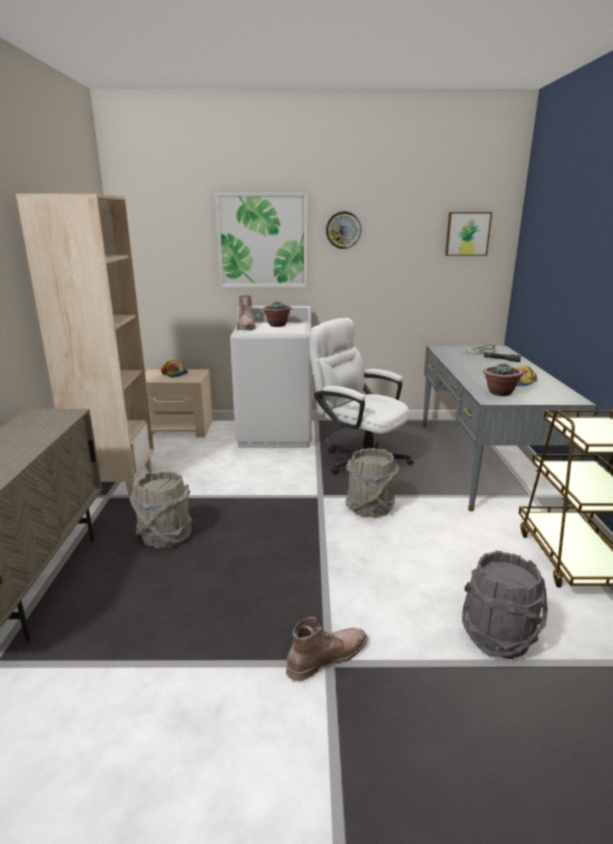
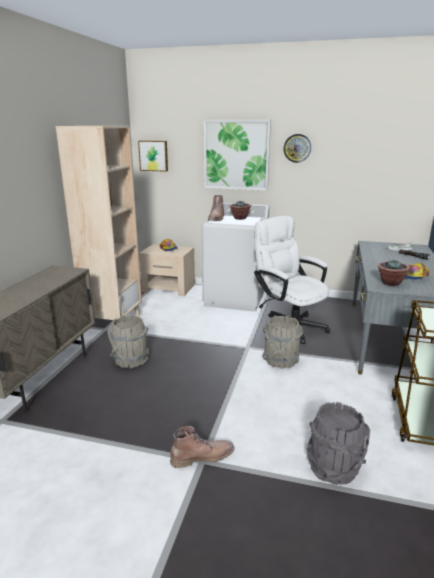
camera: 15 degrees right, 0 degrees up
(467, 234) = (399, 152): picture -> picture (153, 155)

